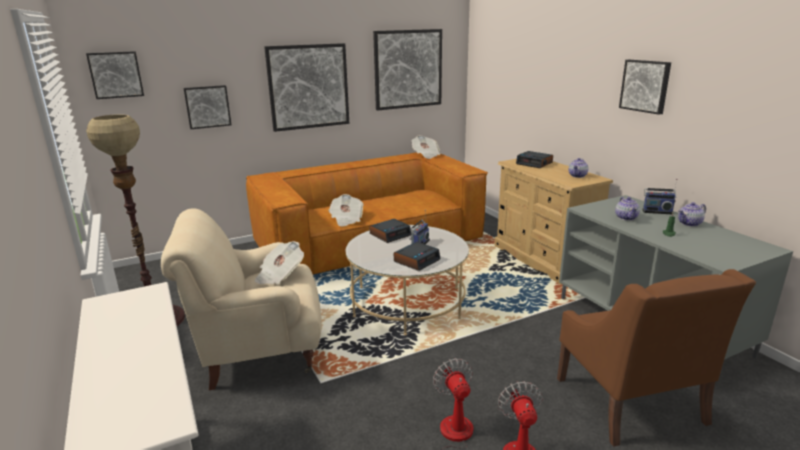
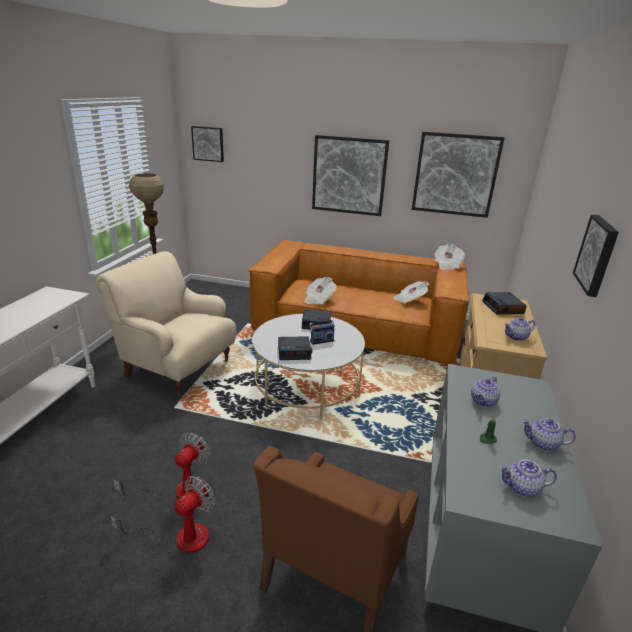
camera: 40 degrees right, 5 degrees up
(207, 106) = (265, 178): picture -> none
(279, 275) = (193, 319): newspaper -> newspaper (409, 300)
(657, 211) = (537, 413): radio -> none
(726, 246) = (522, 488): none -> teapot

